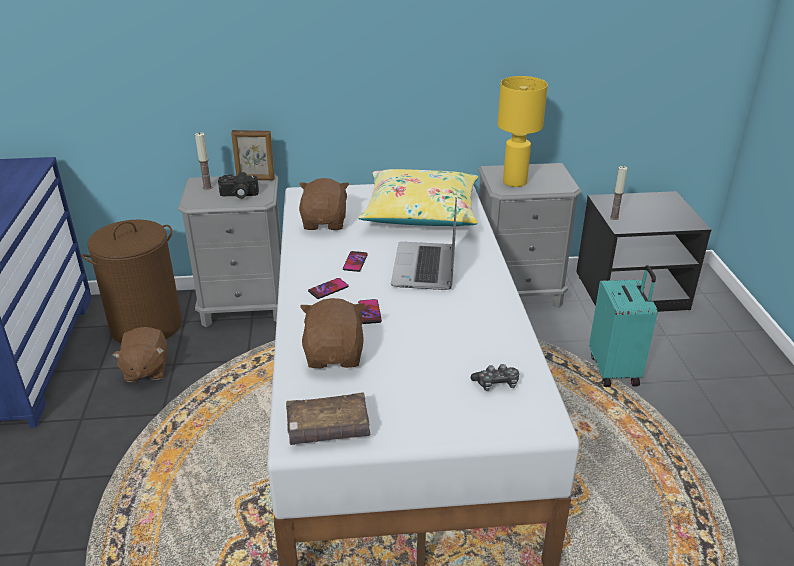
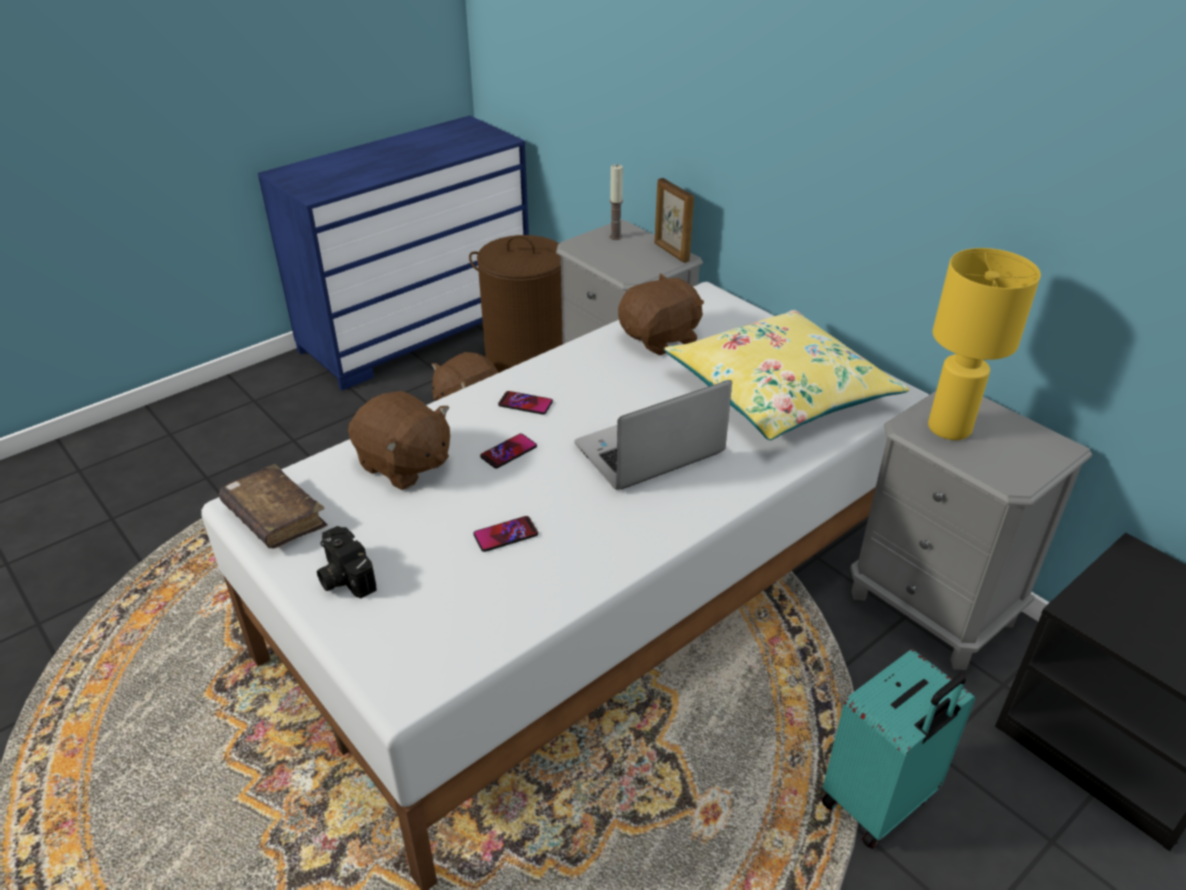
camera: 55 degrees right, 5 degrees up
(238, 195) = (623, 260): camera -> camera (343, 576)
(335, 355) = (404, 465): brown plush toy -> brown plush toy turned 75 degrees clockwise
(355, 262) = (601, 396): phone -> phone (505, 535)
(496, 384) = (451, 613): game controller -> none
(614, 217) = (1096, 589): candle -> none

